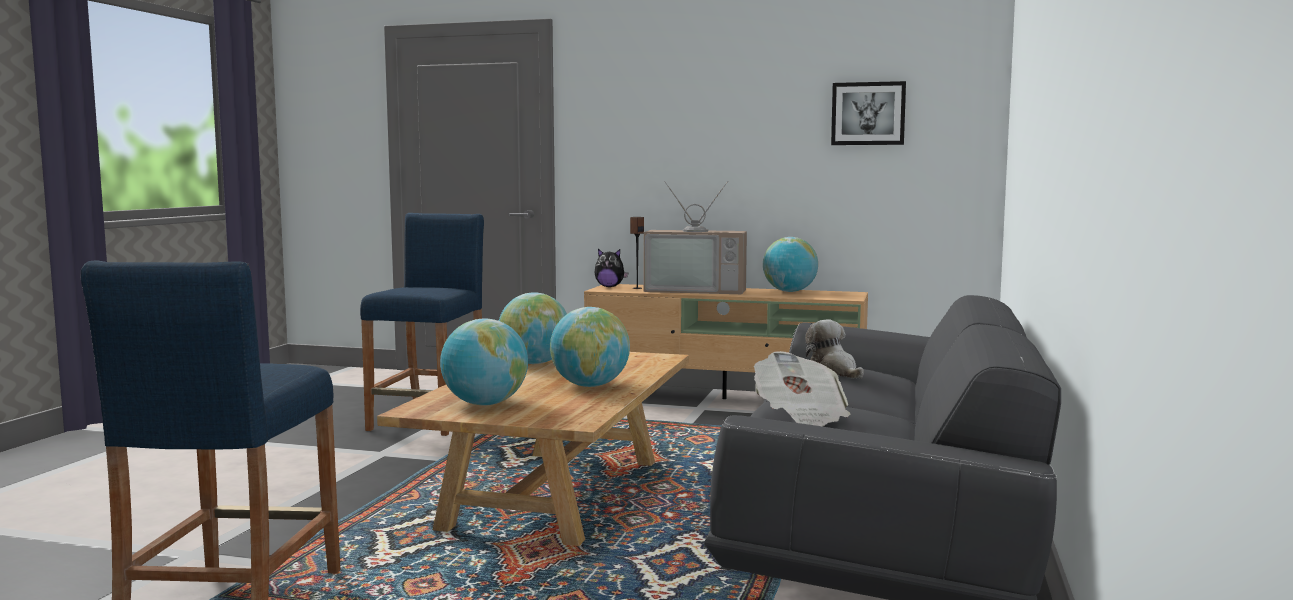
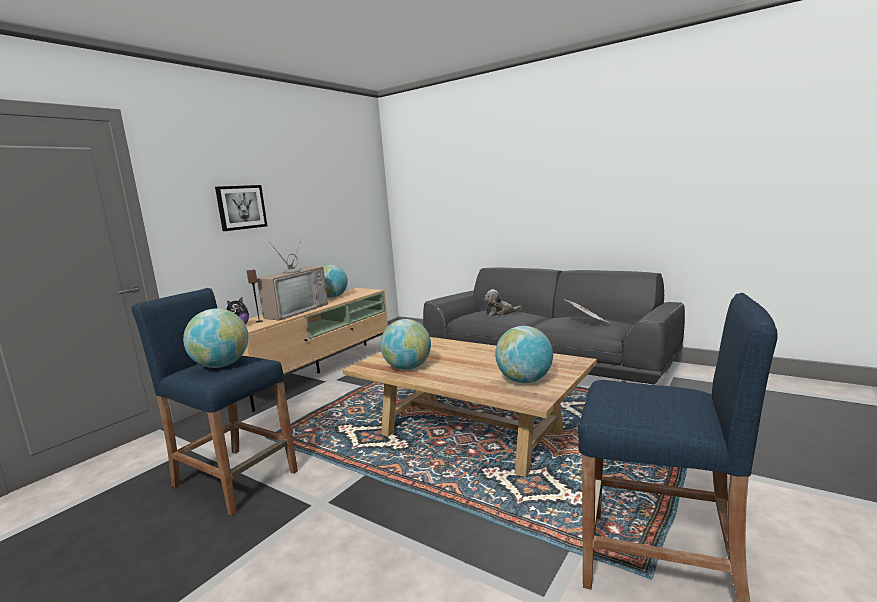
camera: 70 degrees left, 5 degrees up
(590, 385) = (487, 356): globe -> globe (221, 366)
(868, 113) = (339, 190): picture -> picture (241, 207)

